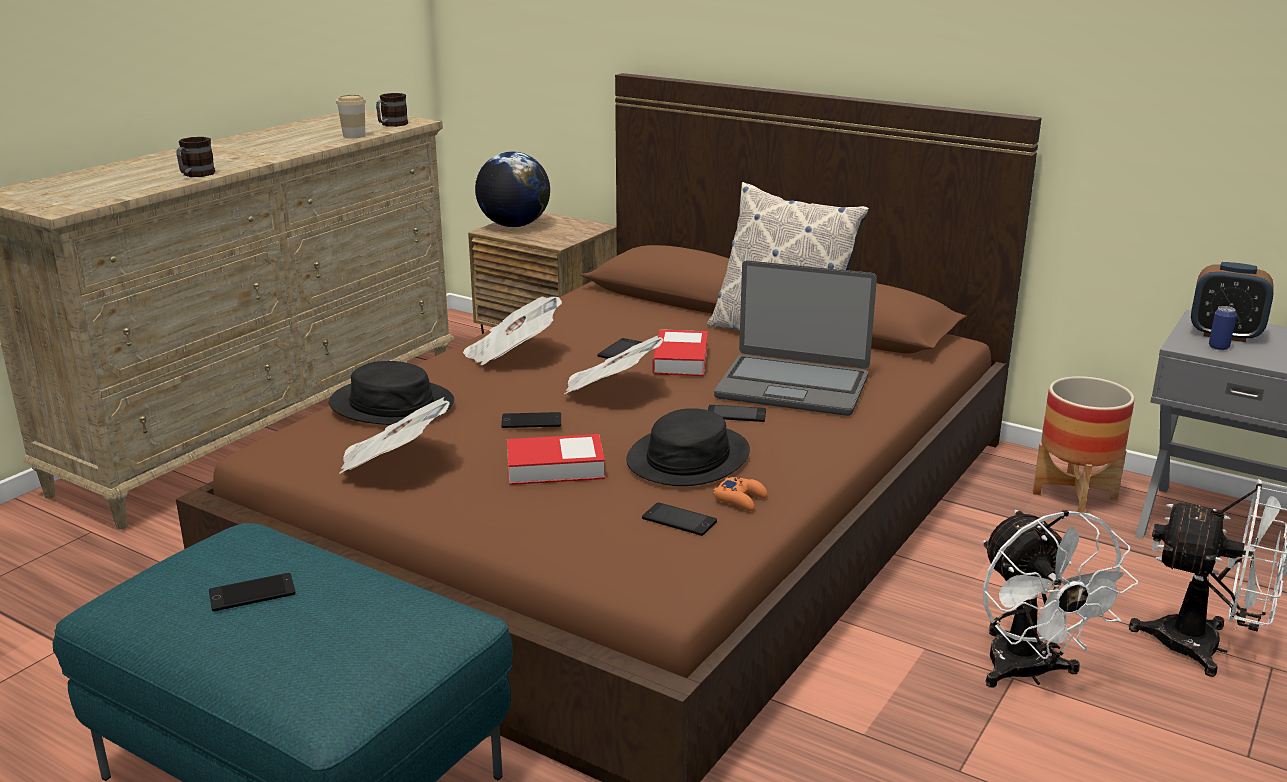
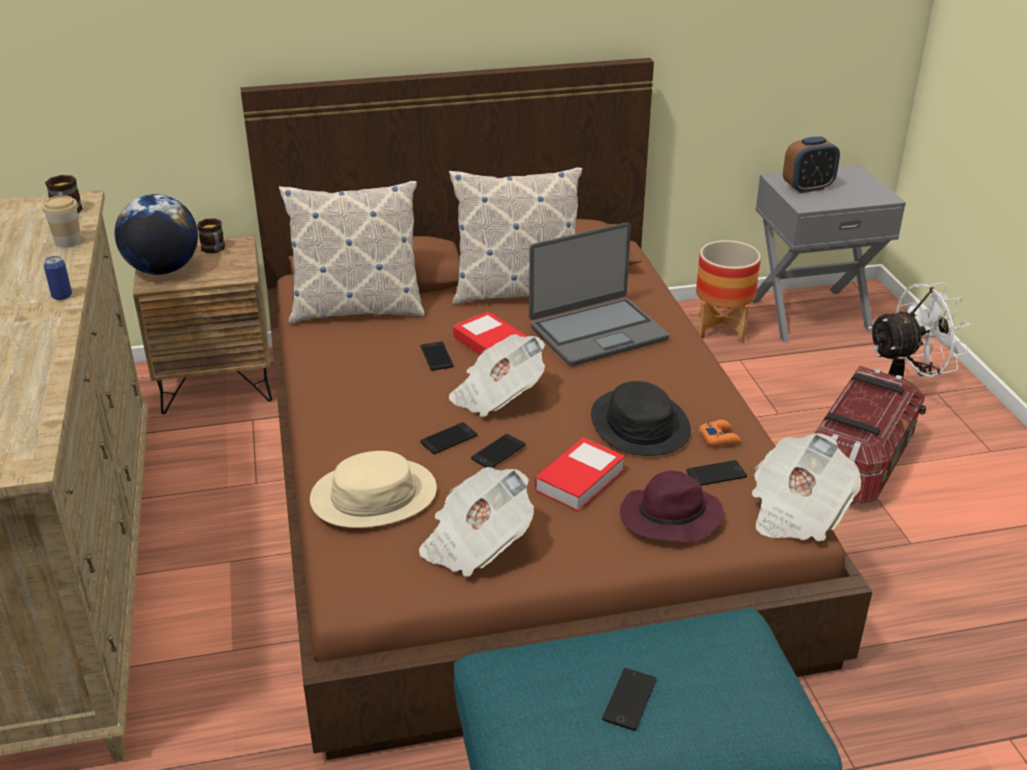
camera: 45 degrees left, 10 degrees up
(195, 175) = (43, 357): mug -> mug (214, 250)
(392, 404) = (373, 495): black hat -> beige hat
(512, 355) = (366, 401): newspaper -> newspaper (797, 511)
(566, 525) = (669, 519): none -> purple hat
(627, 303) = (357, 309): none -> pillow
(736, 414) = (605, 373): phone -> phone (448, 439)
(1028, 673) = (858, 463): white fan -> storage box
(1218, 347) = (820, 199): can -> can (62, 296)

